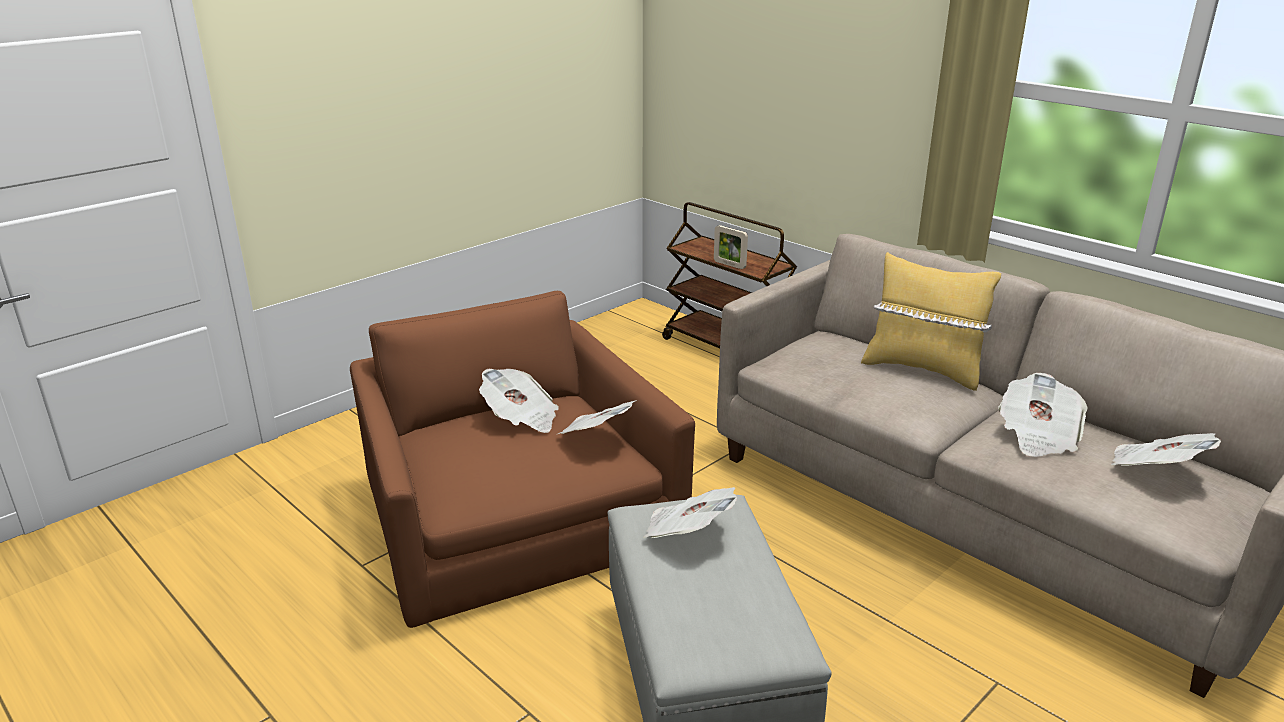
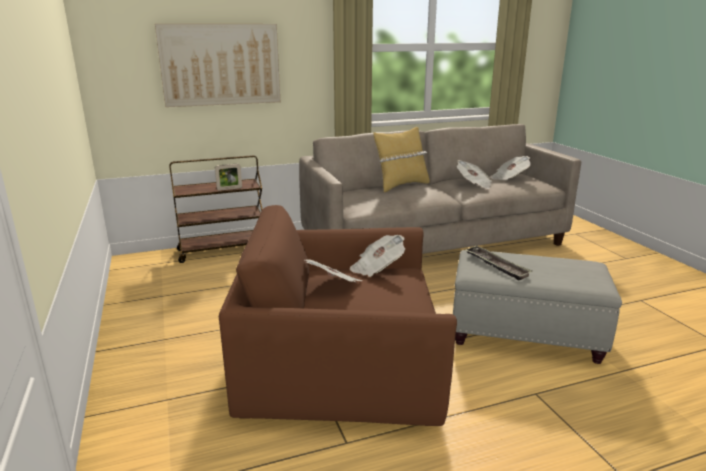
camera: 65 degrees left, 5 degrees down
(687, 533) = (496, 266): newspaper -> tray
(785, 78) = (220, 65): none -> picture

